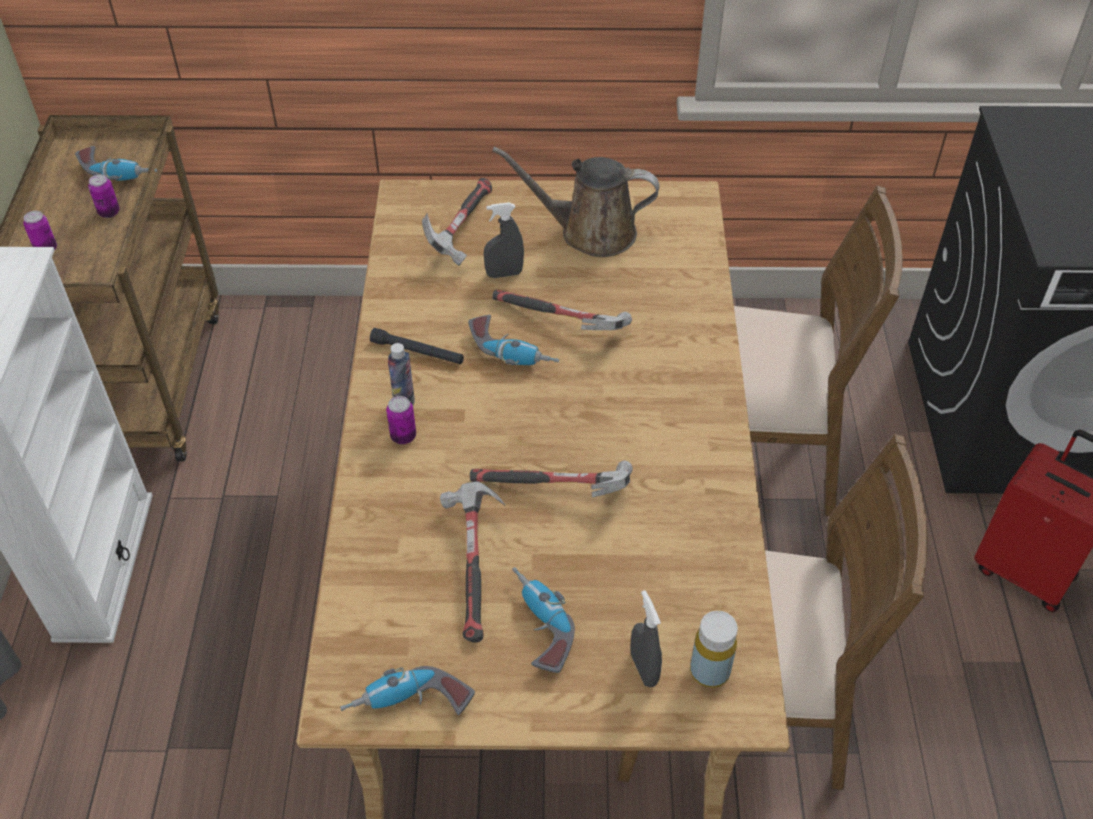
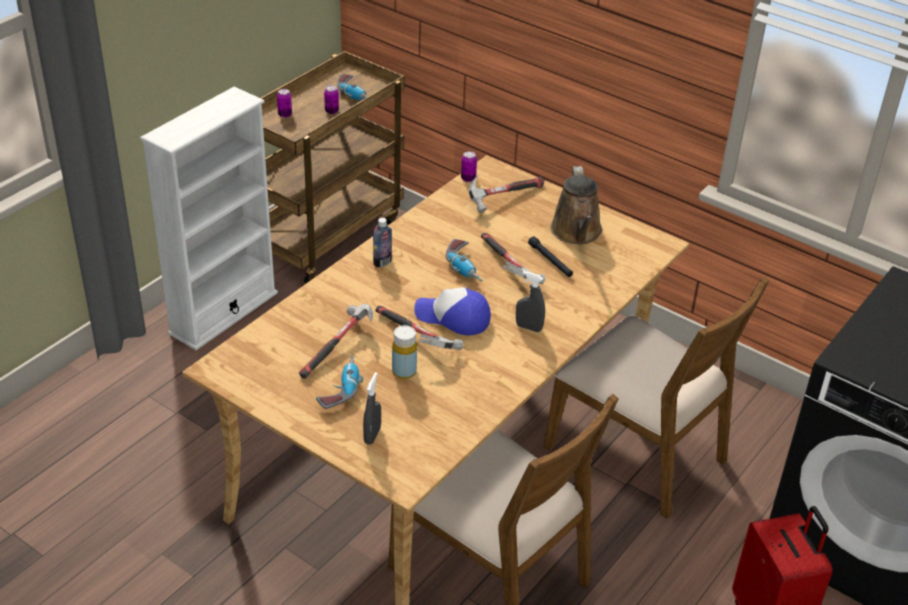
camera: 35 degrees right, 10 degrees down
(403, 436) = (365, 276): can -> can (468, 179)
(408, 706) = (245, 385): power drill -> none
(417, 352) = (415, 243): black flashlight -> black flashlight (550, 261)
(504, 274) = (503, 230): grey spray bottle -> grey spray bottle (528, 327)
(568, 432) = (453, 317): none -> cap
(590, 232) = (576, 233): brown watering can -> brown watering can turned 135 degrees counterclockwise
(709, 671) = (404, 455): yellow bottle -> yellow bottle (404, 372)

